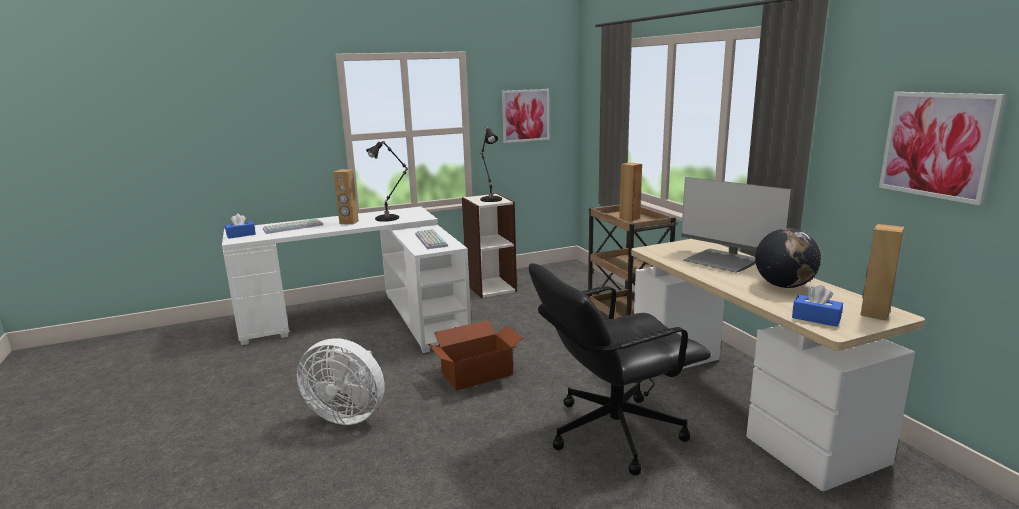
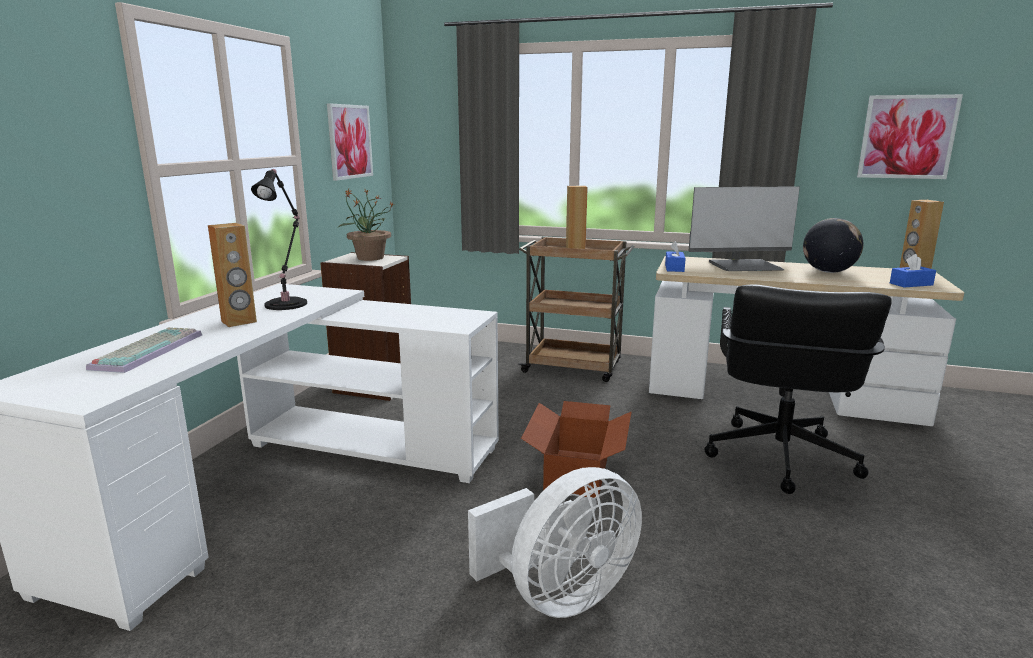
camera: 50 degrees left, 0 degrees up
(241, 235) = (65, 389): blue tissue box -> blue tissue box (674, 268)
(429, 240) = (421, 315): keyboard -> none
(490, 199) = (369, 258): black table lamp -> potted plant

